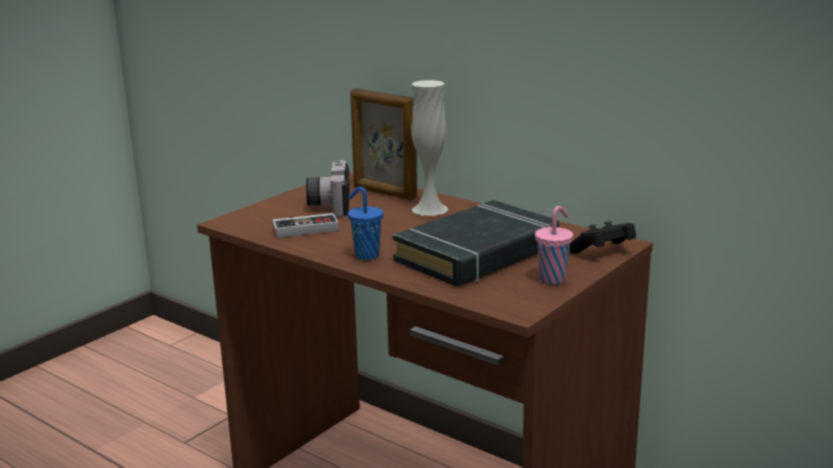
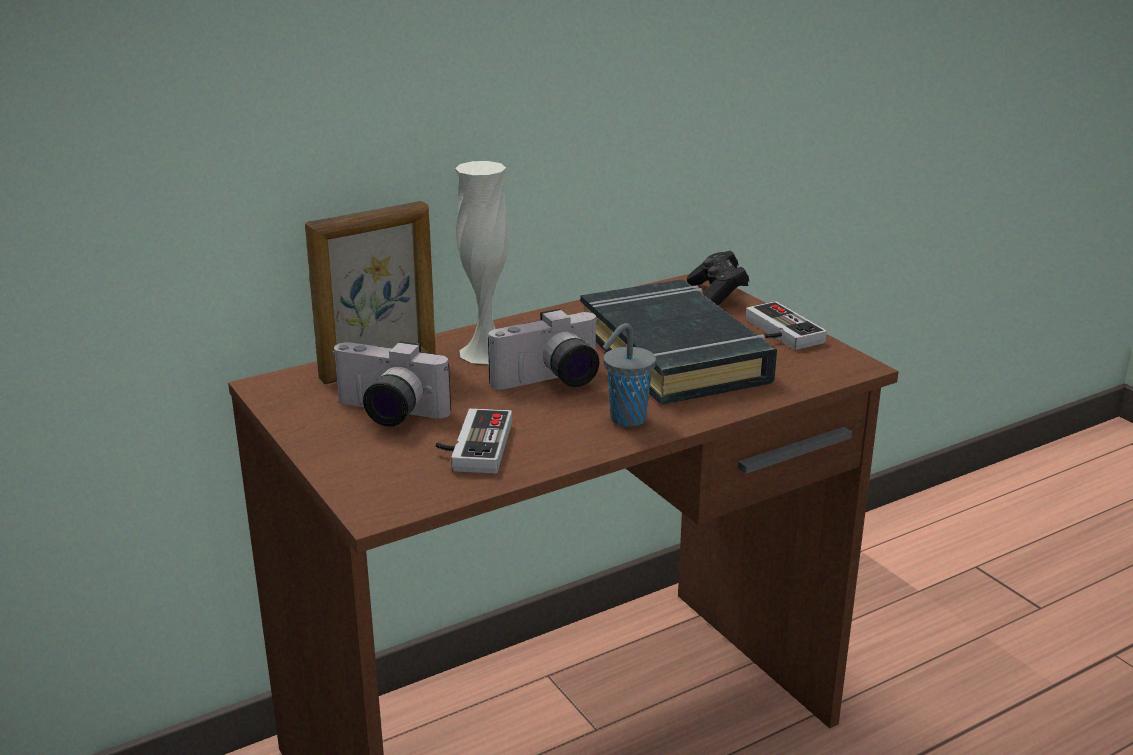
camera: 70 degrees left, 5 degrees up
(365, 255) = (625, 419): blue cup -> grey cup
(402, 230) = (551, 382): none -> camera
(553, 279) = (777, 332): pink cup -> game controller

